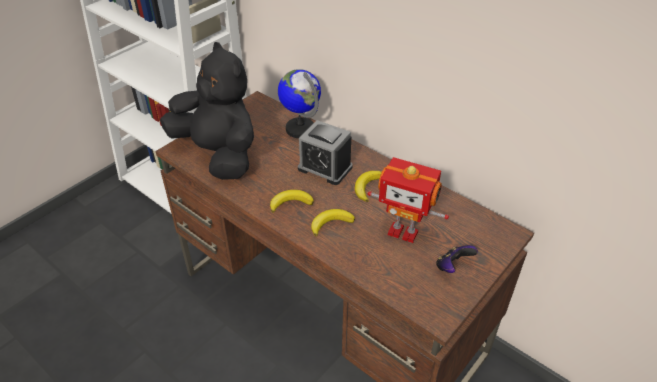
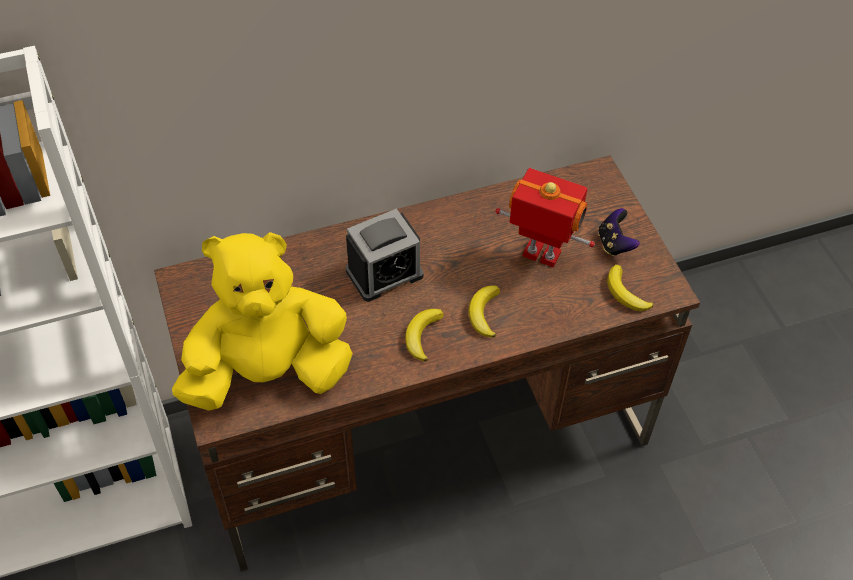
camera: 60 degrees left, 10 degrees up
(219, 154) = (268, 372): black plush toy -> yellow plush toy
(300, 129) = (286, 261): globe -> none
(367, 187) = (448, 250): banana -> banana (625, 293)
(403, 231) = (540, 256): toy robot -> toy robot turned 120 degrees counterclockwise

